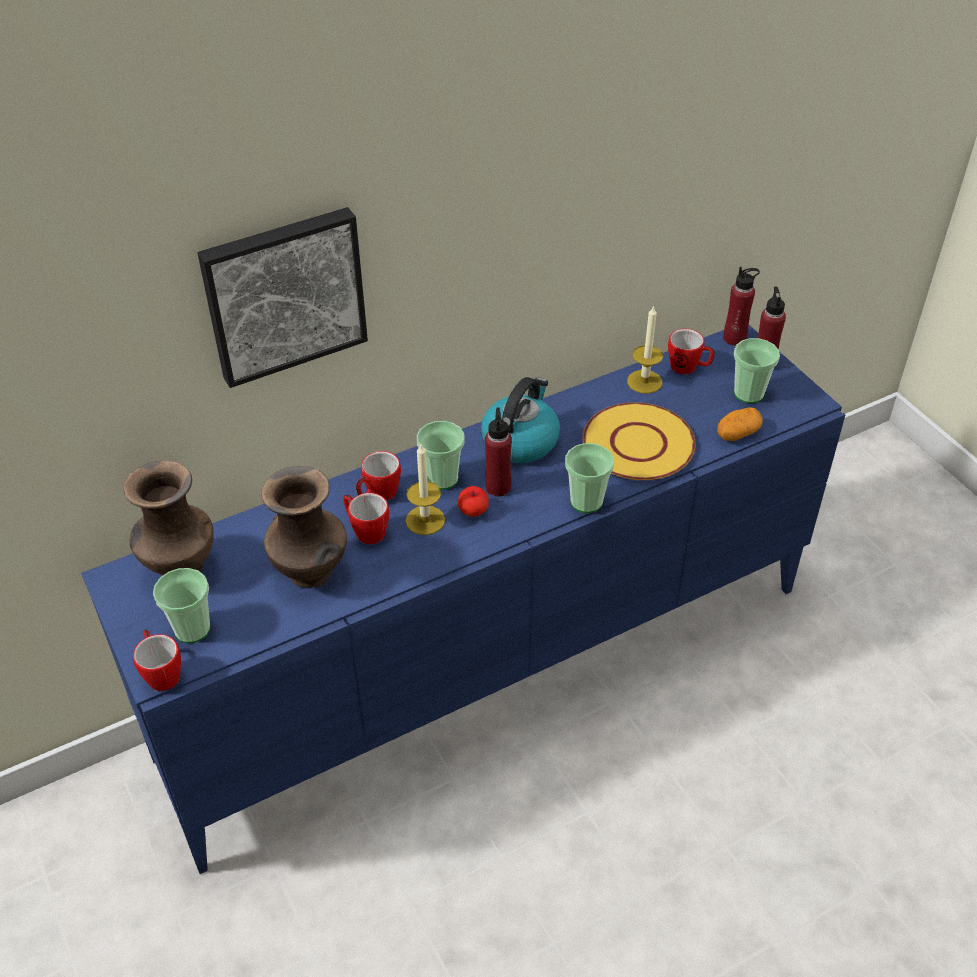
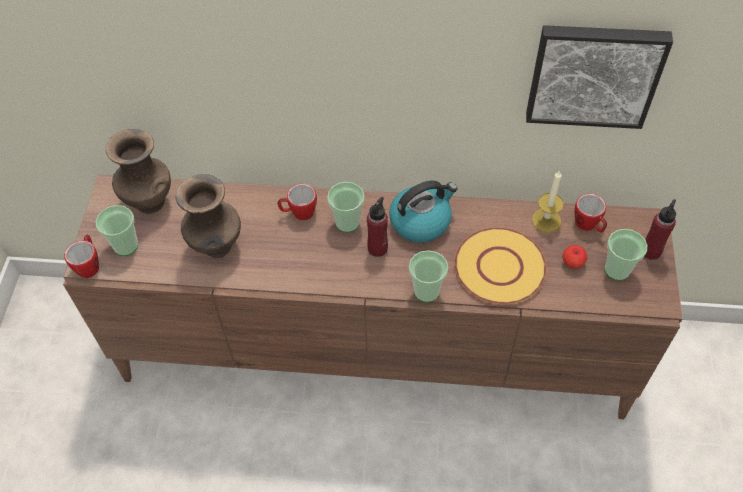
camera: 35 degrees right, 10 degrees up
(284, 294) = (249, 54): picture -> picture (594, 74)
(366, 531) = (271, 234): mug -> none
(425, 520) = (312, 247): candle -> none
(473, 512) = (347, 258): apple -> apple (572, 263)
(490, 667) = (376, 352): blue cabinet -> brown cabinet
(734, 338) = (646, 219): red bottle -> none
(737, 433) = (579, 298): potato -> none

